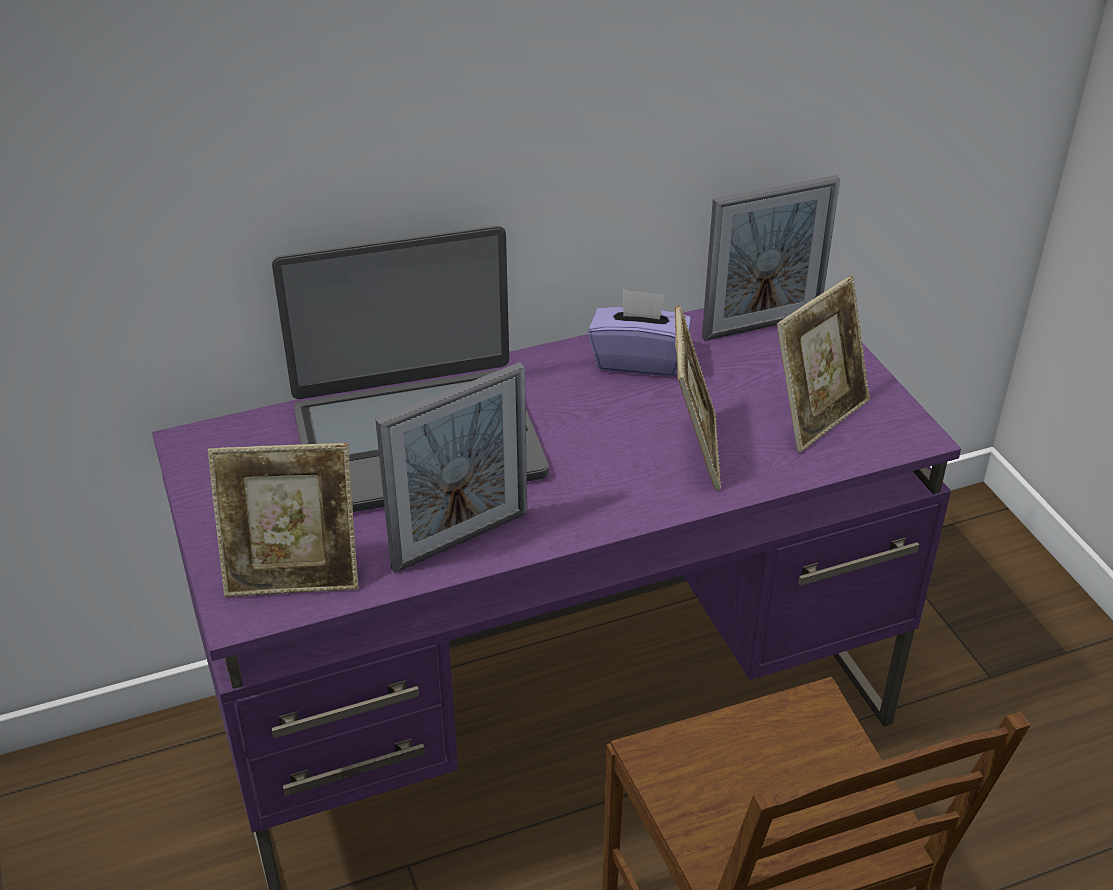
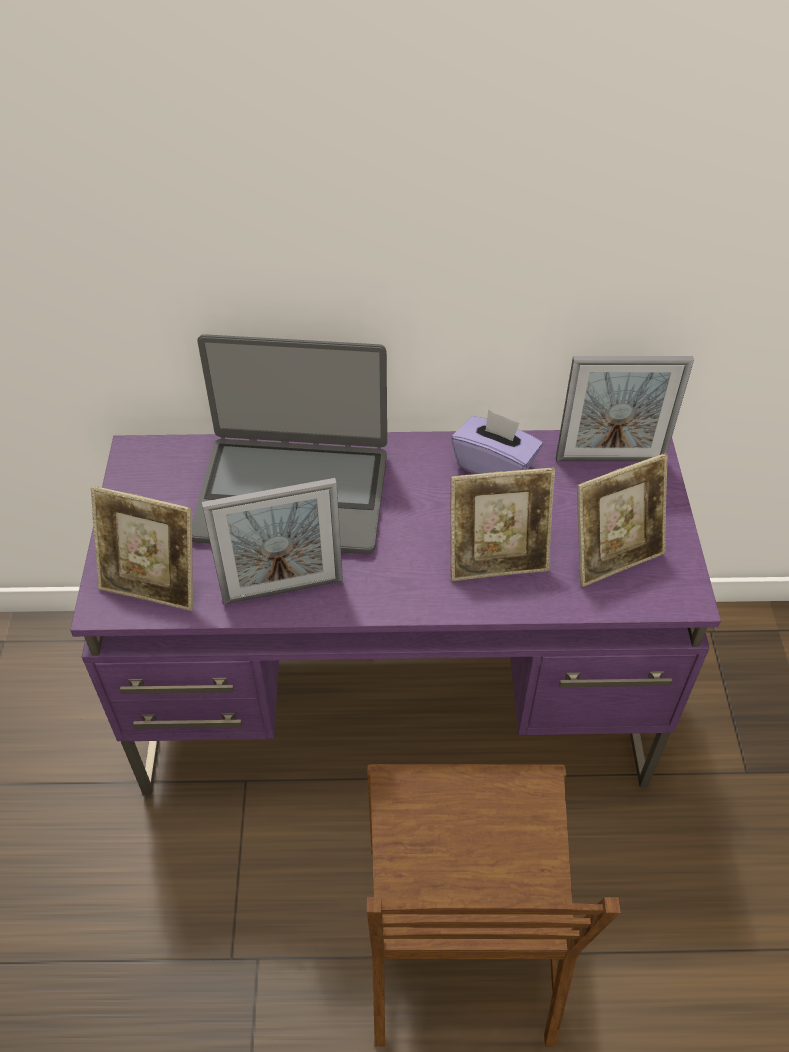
camera: 20 degrees right, 10 degrees up
(693, 450) = (497, 561): picture frame -> picture frame turned 60 degrees clockwise

